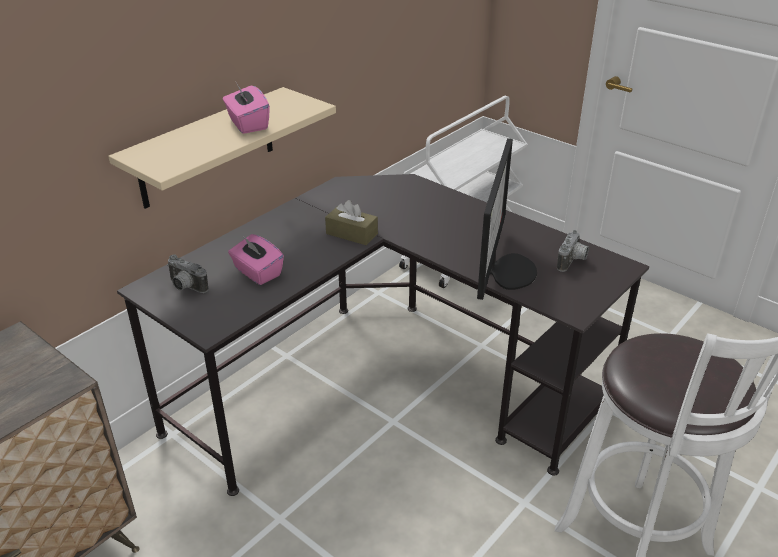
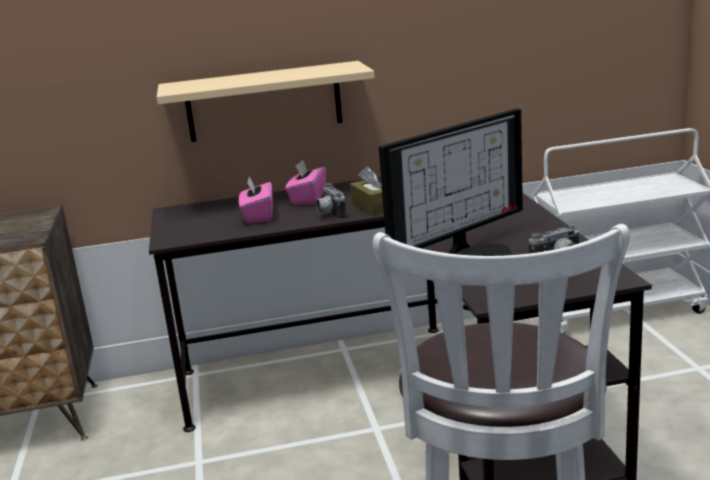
camera: 40 degrees right, 15 degrees down
(185, 287) = (196, 215): camera -> camera (329, 214)
(247, 124) = (282, 75): pink tissue box -> pink tissue box (308, 199)

